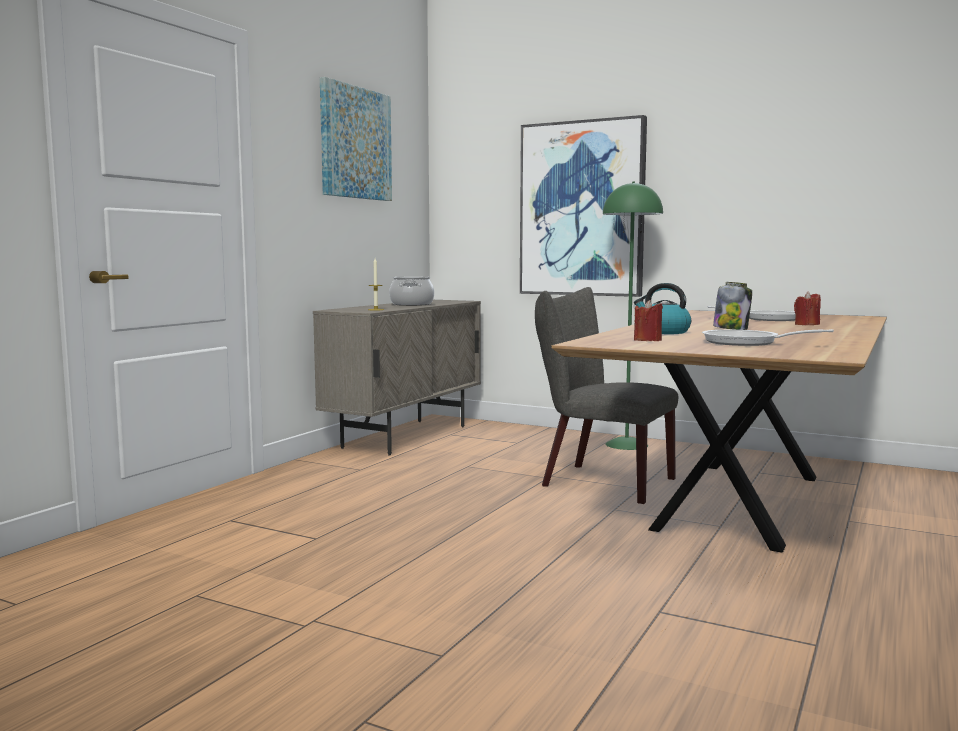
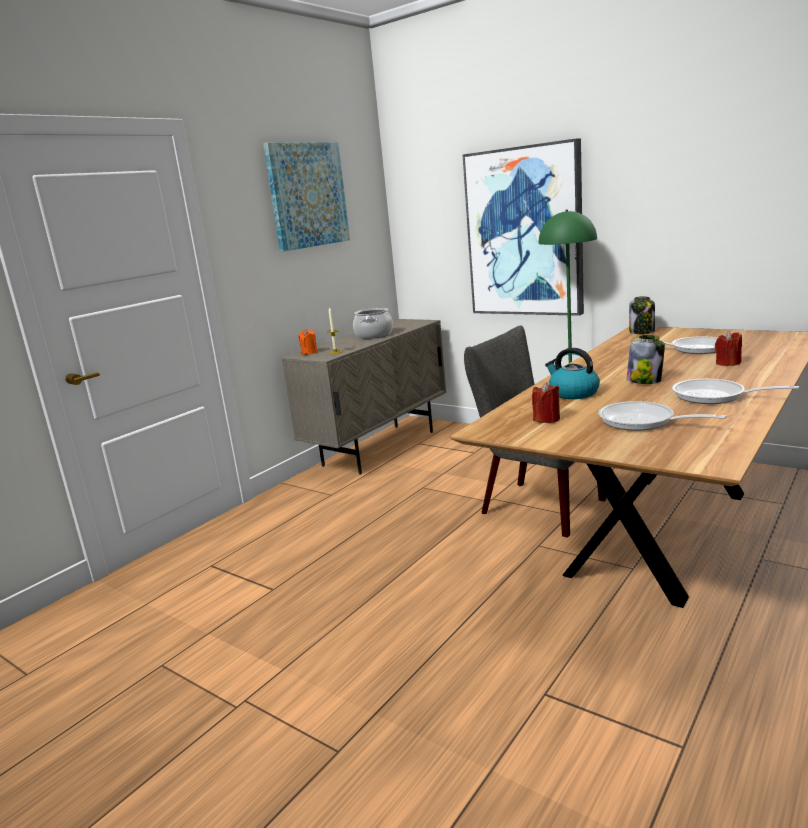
camera: 10 degrees right, 10 degrees up
(344, 309) = (309, 352): none -> orange candle
(706, 312) = (642, 332): none -> jar
(808, 335) = (715, 396): none -> frying pan

